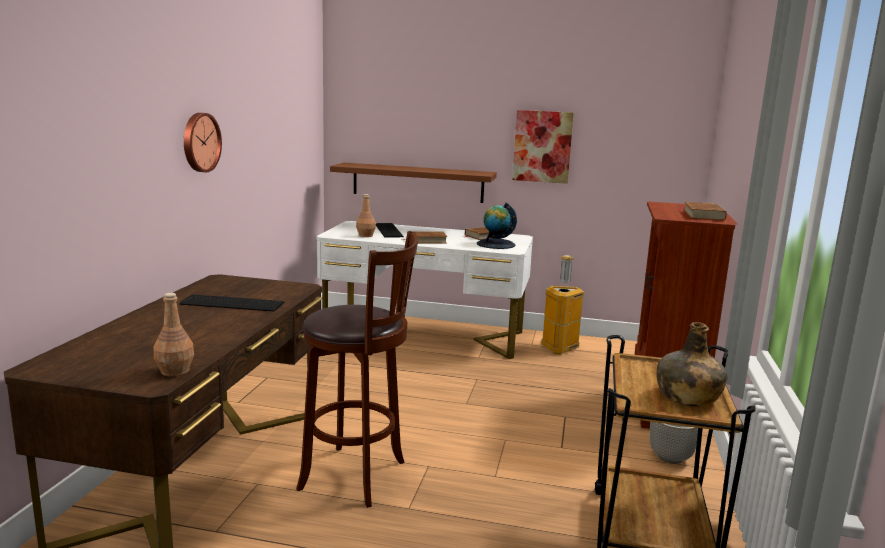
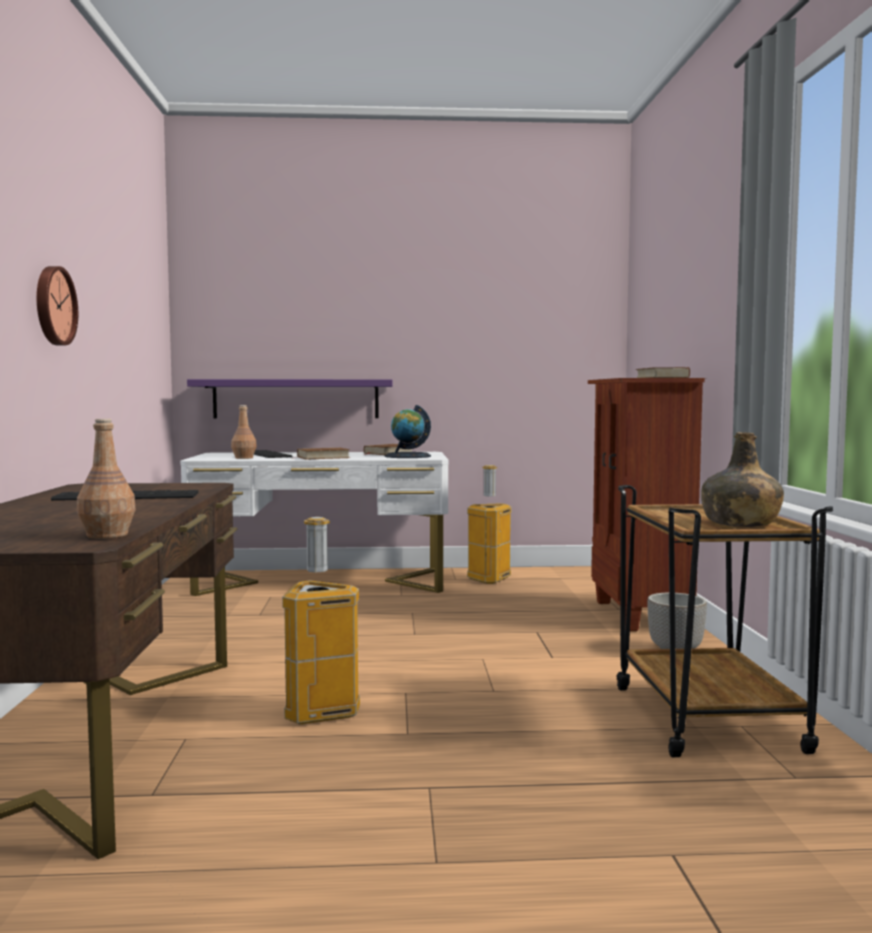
camera: 15 degrees left, 10 degrees down
(358, 476) = (321, 713): brown stool -> trash can
(417, 182) = (296, 399): brown shelf -> purple shelf
(542, 146) = (443, 347): picture -> none

